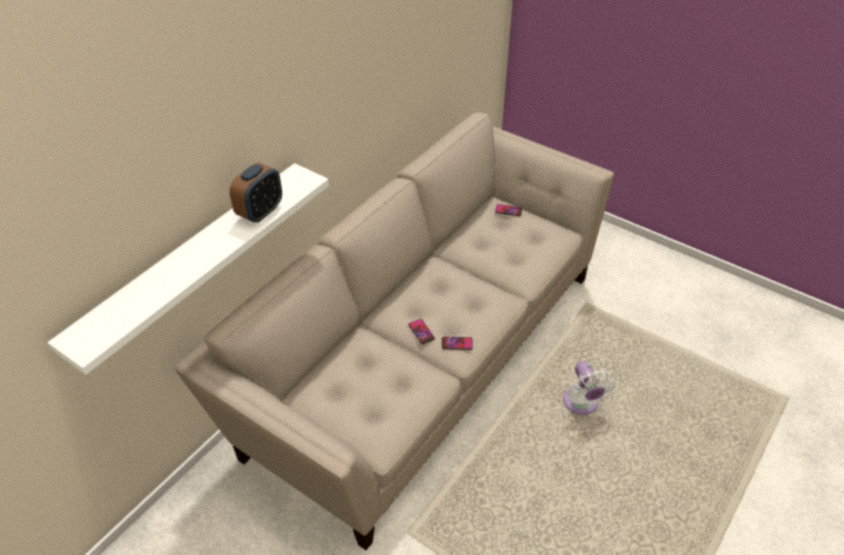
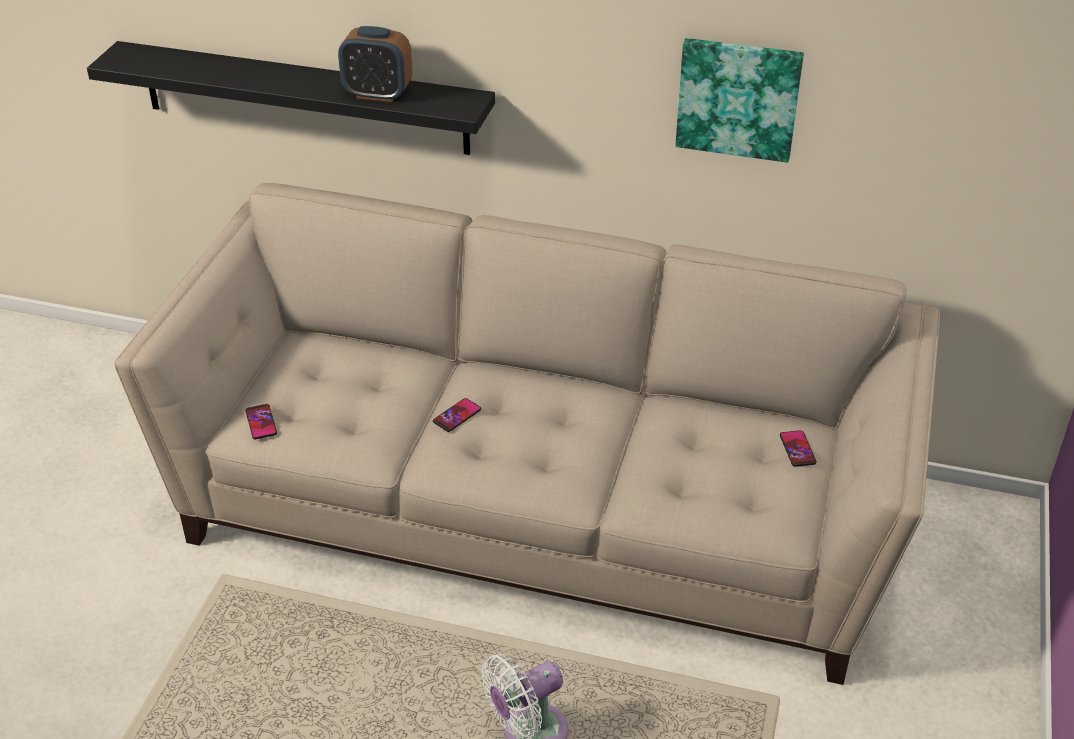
camera: 70 degrees right, 5 degrees down
(191, 263) = (304, 98): white shelf -> black shelf
(394, 74) = (738, 98): none -> picture
(457, 343) = (451, 458): phone -> phone (261, 422)

